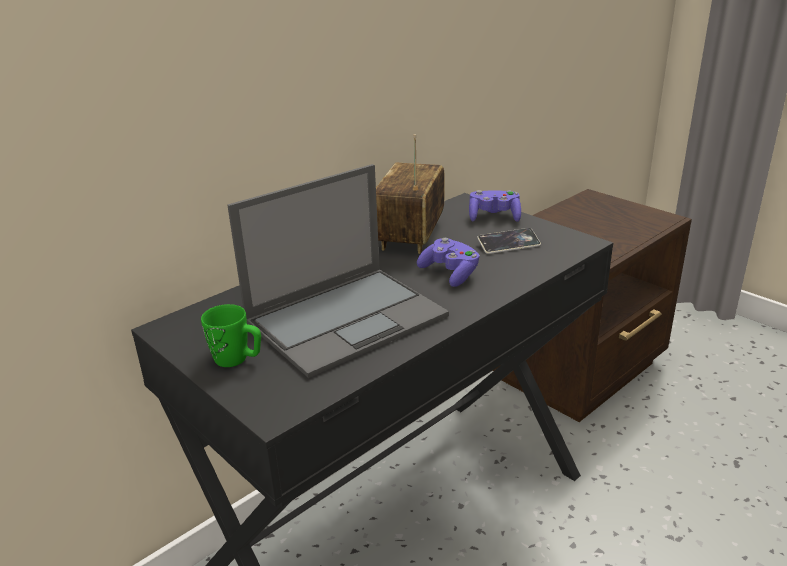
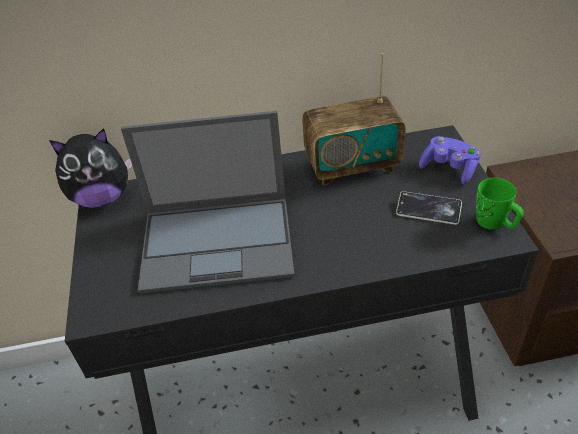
camera: 35 degrees right, 15 degrees up
(171, 327) = (102, 198): none -> plush toy
(237, 359) = (113, 250): green mug -> green mug (495, 223)
(411, 236) = (352, 166): radio -> radio turned 150 degrees counterclockwise
(450, 273) = (342, 226): purple game controller -> none

